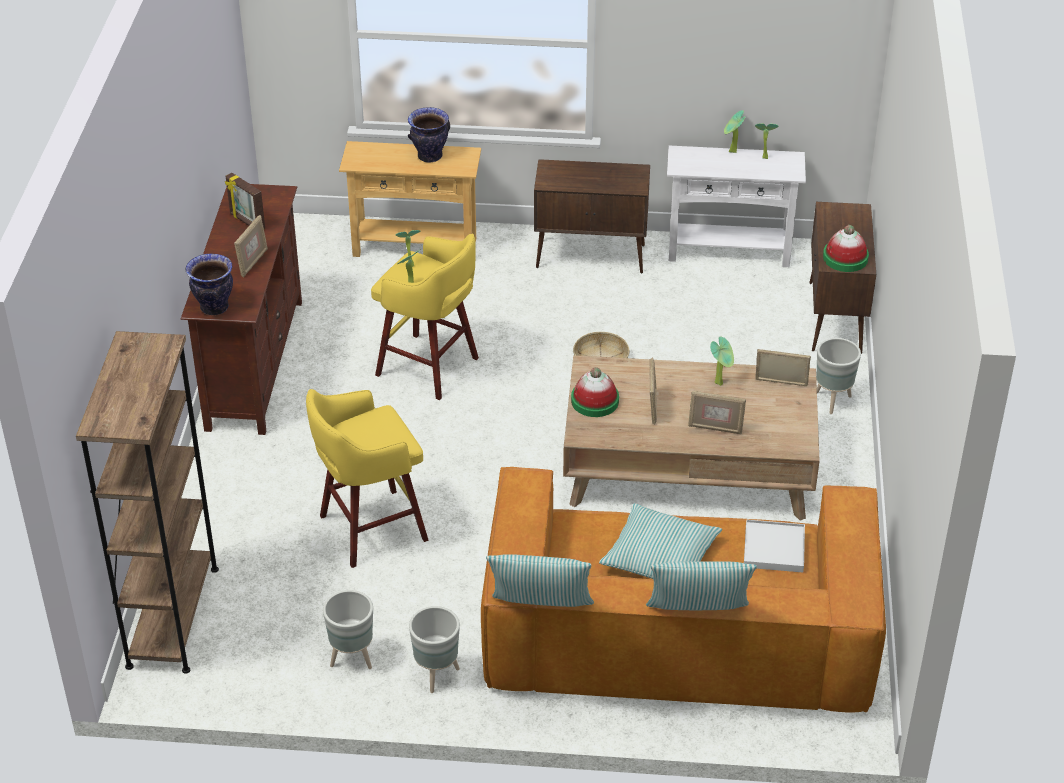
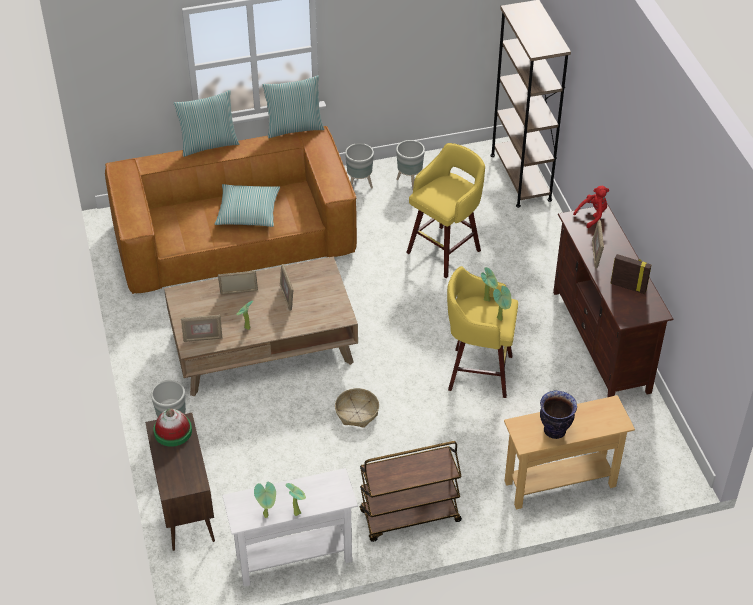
camera: 160 degrees right, 5 degrees up
(214, 307) = (592, 215): vase -> red plush toy
(591, 256) = (409, 517): brown cabinet -> brown cart
(595, 401) = (327, 292): hat -> none
(774, 549) = (181, 231): white tray -> none

